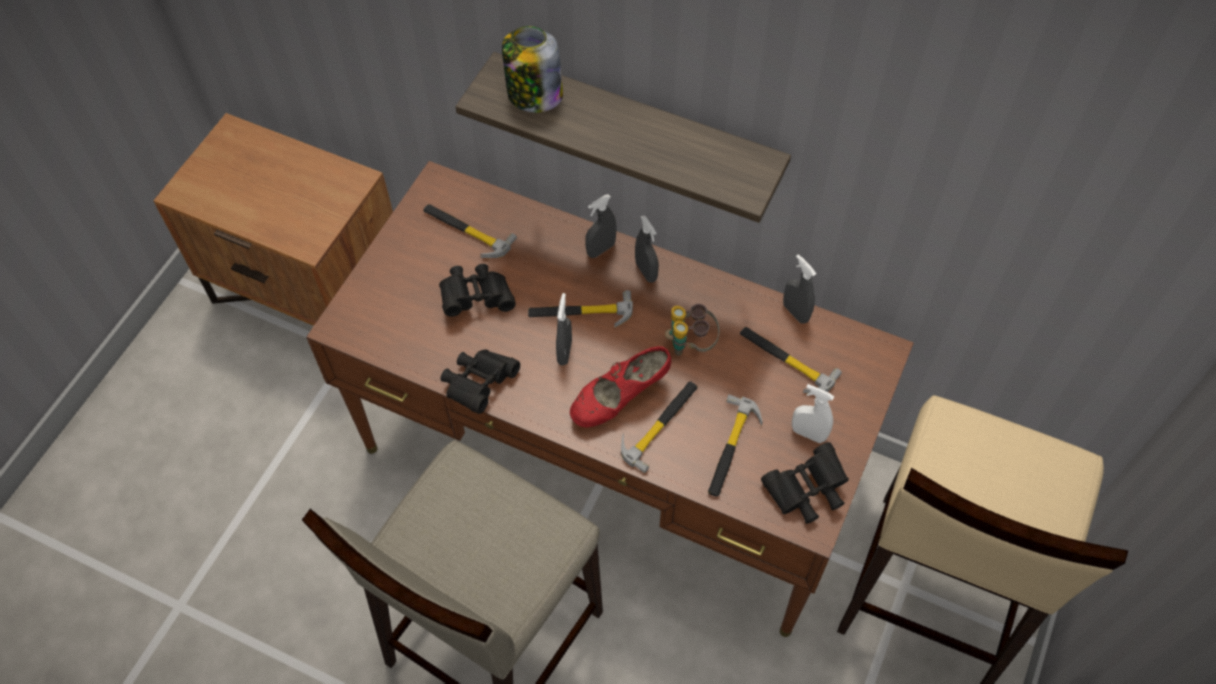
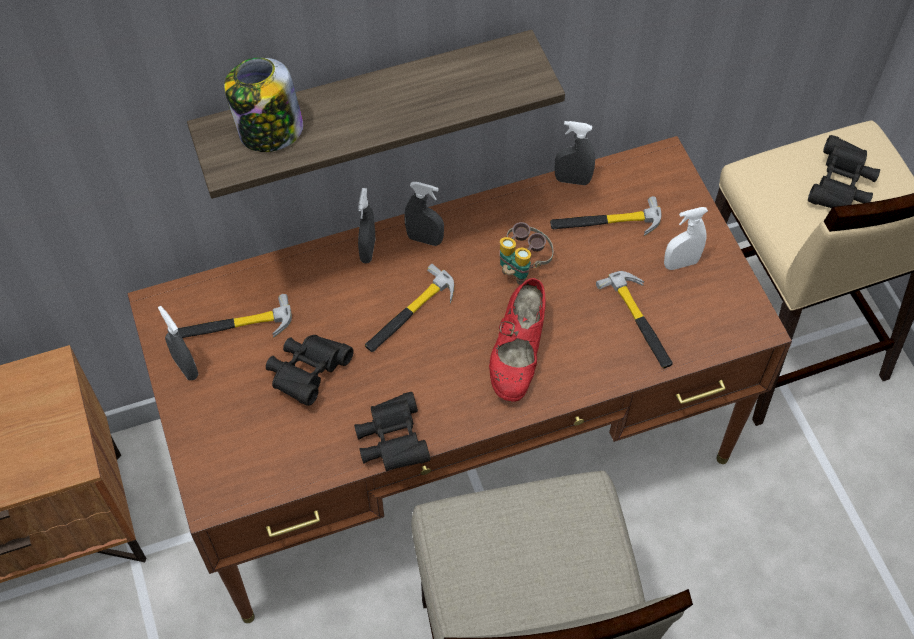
camera: 45 degrees left, 0 degrees up
(564, 352) = (432, 356): grey spray bottle -> grey spray bottle (185, 367)
(660, 424) = (569, 348): hammer -> none
(806, 492) = (725, 307): black binoculars -> black binoculars (840, 187)

